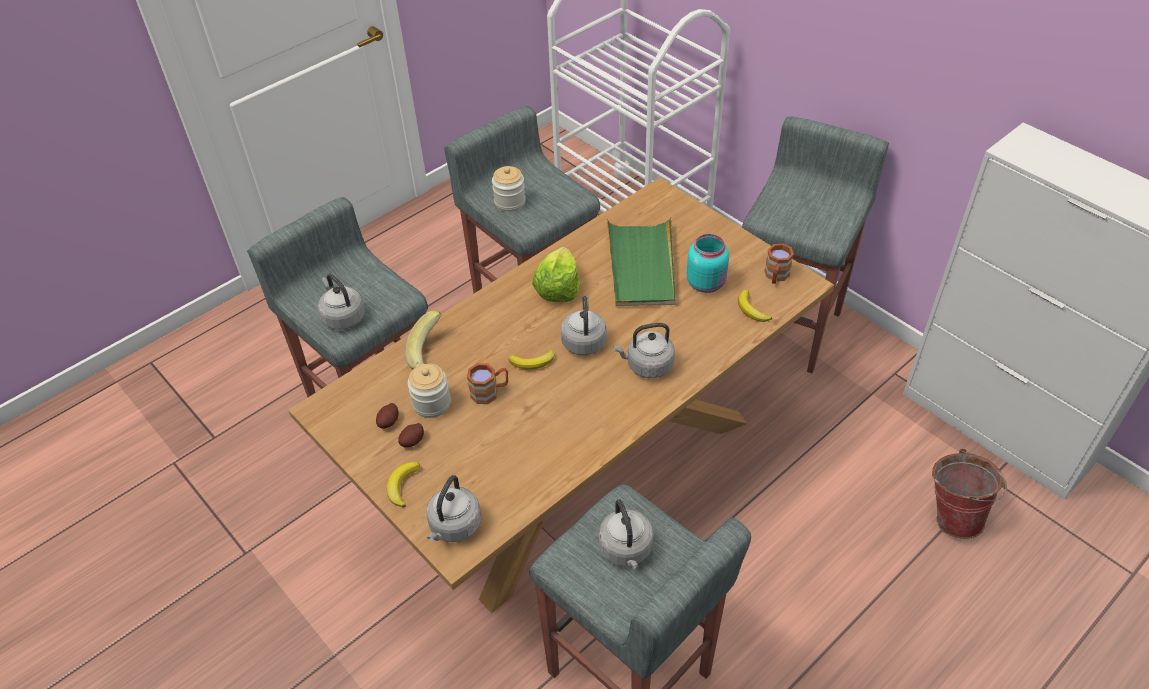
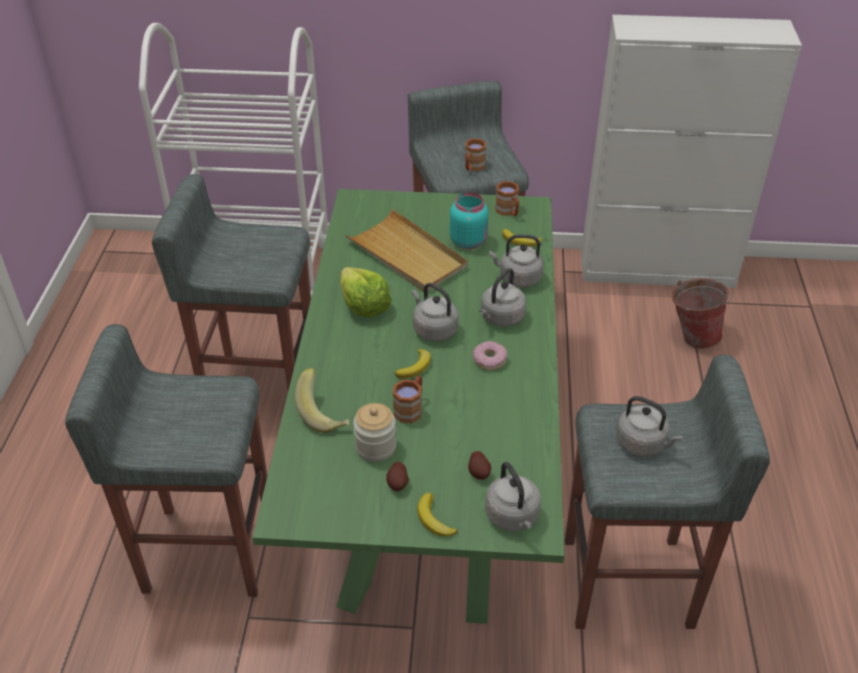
camera: 45 degrees left, 5 degrees down
(343, 317) = (200, 436): grey kettle -> grey kettle (517, 278)
(388, 422) = (358, 484): potato -> potato (479, 472)
(510, 202) = (235, 267): jar -> none
(580, 469) = (431, 472): brown dining table -> green dining table
(594, 394) = (489, 360): none -> donut
(641, 266) = (407, 255): green tray -> beige tray
(800, 218) = (472, 167): none -> brown mug

